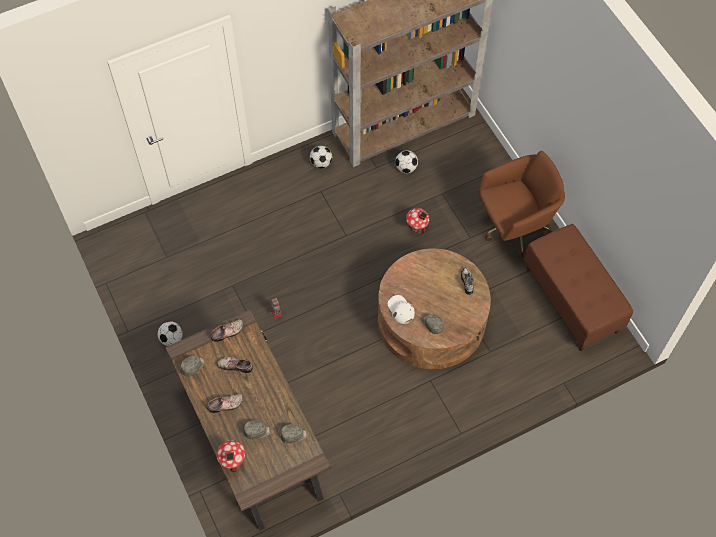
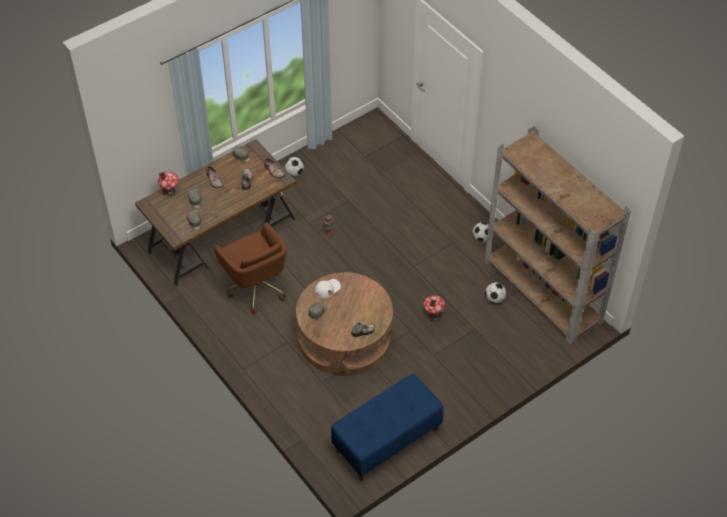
camera: 80 degrees right, 10 degrees down
(513, 230) = (450, 387): brown office chair -> brown office chair (255, 288)
(572, 300) = (387, 440): brown bench -> blue bench

